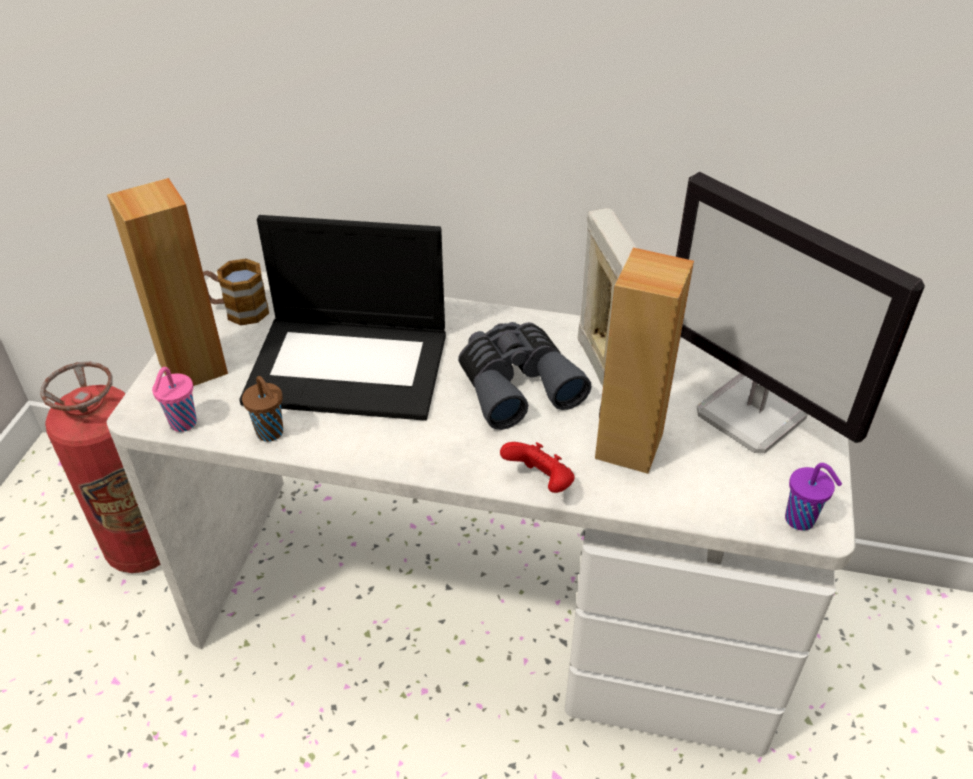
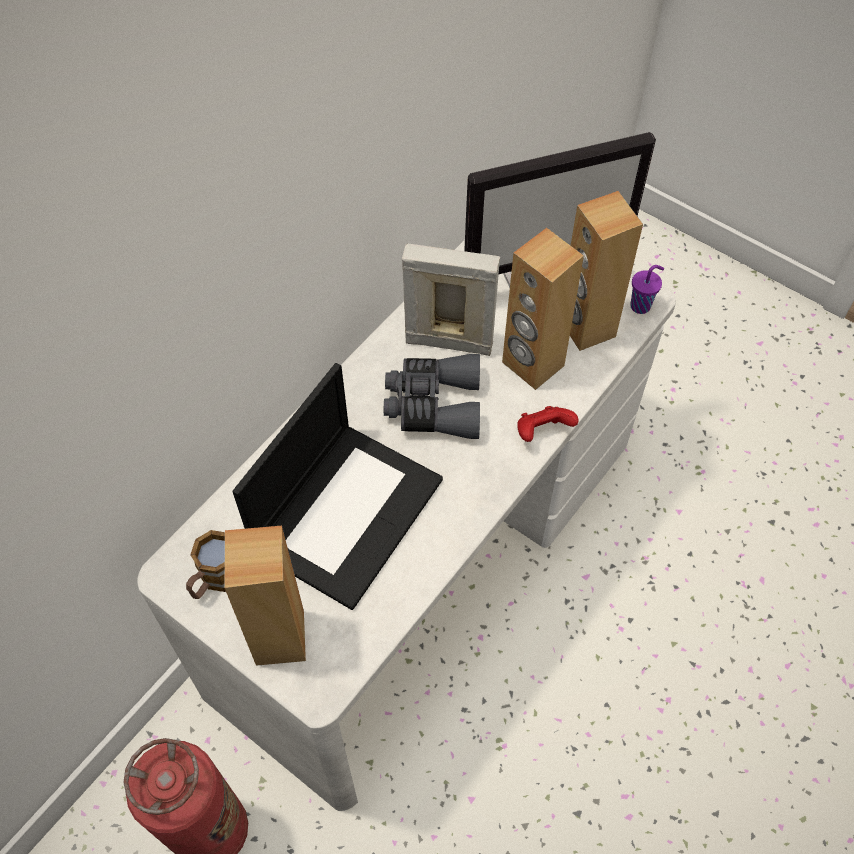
camera: 65 degrees left, 15 degrees up
(182, 424) = (351, 663): pink cup -> none
(271, 433) = (399, 596): brown cup -> none
(720, 476) = (586, 327): none -> brown speaker

